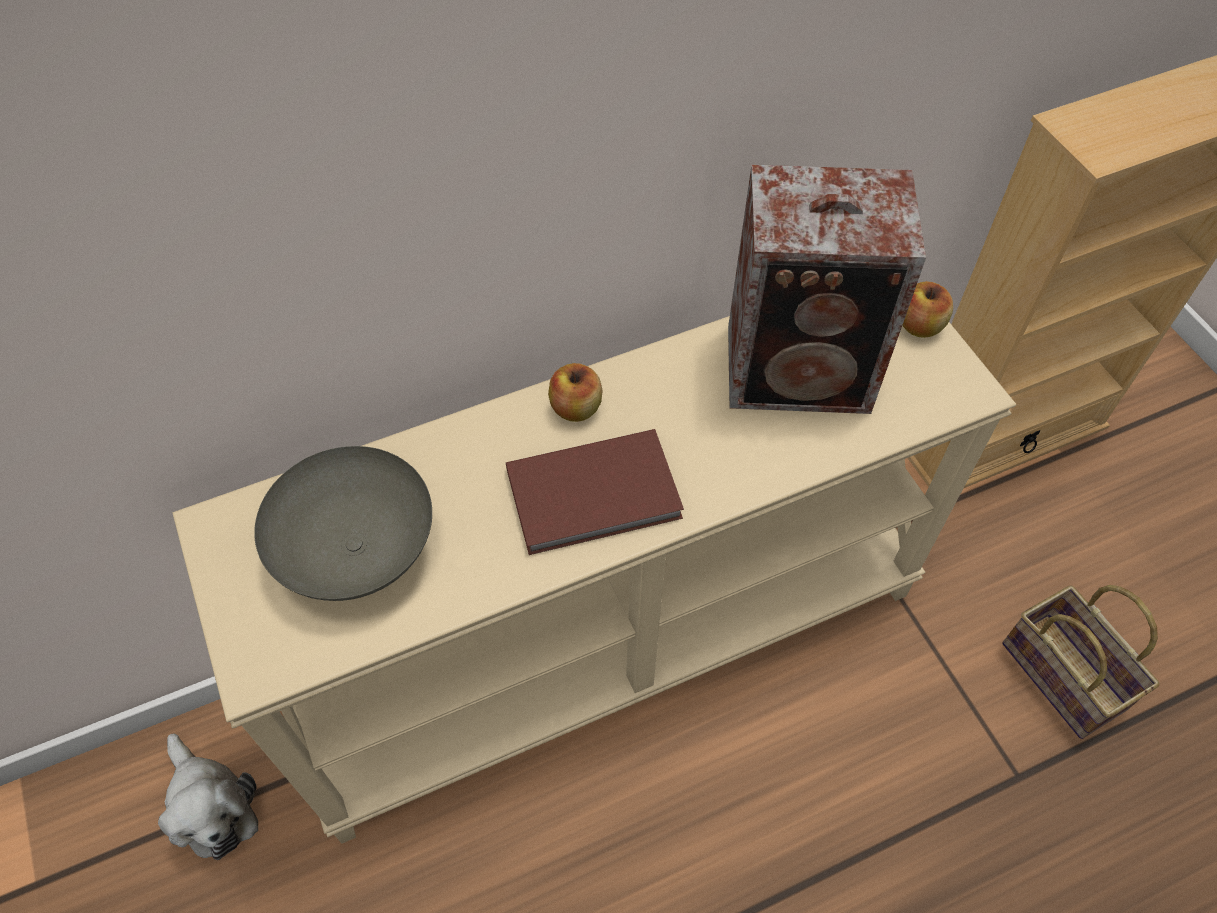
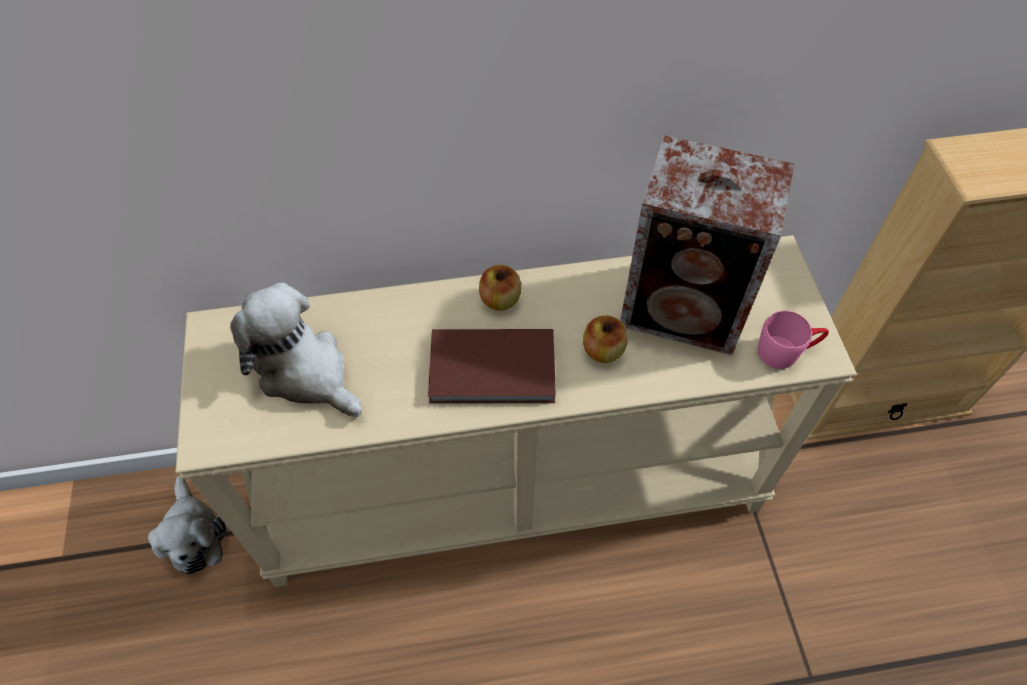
camera: 15 degrees right, 0 degrees up
(357, 552) = (305, 372): grey bowl -> plush toy
(919, 326) = (794, 293): apple -> apple (603, 351)
(931, 395) = (786, 351): none -> pink mug
(1067, 677) = (876, 609): basket -> none

